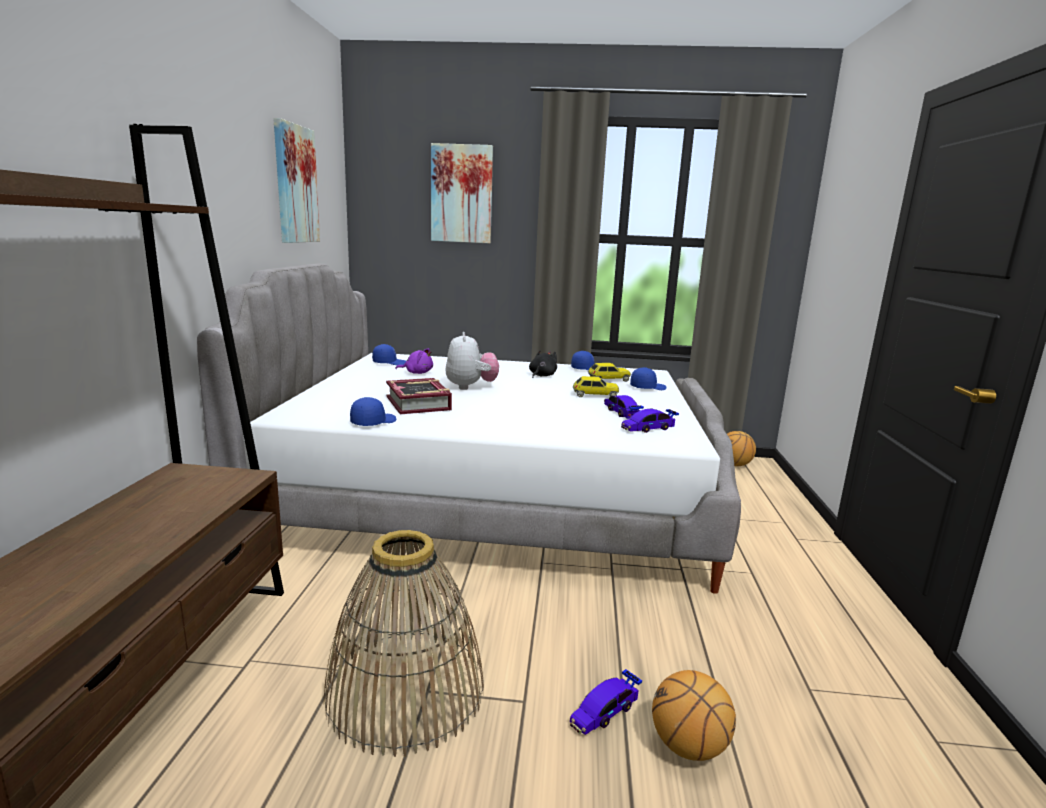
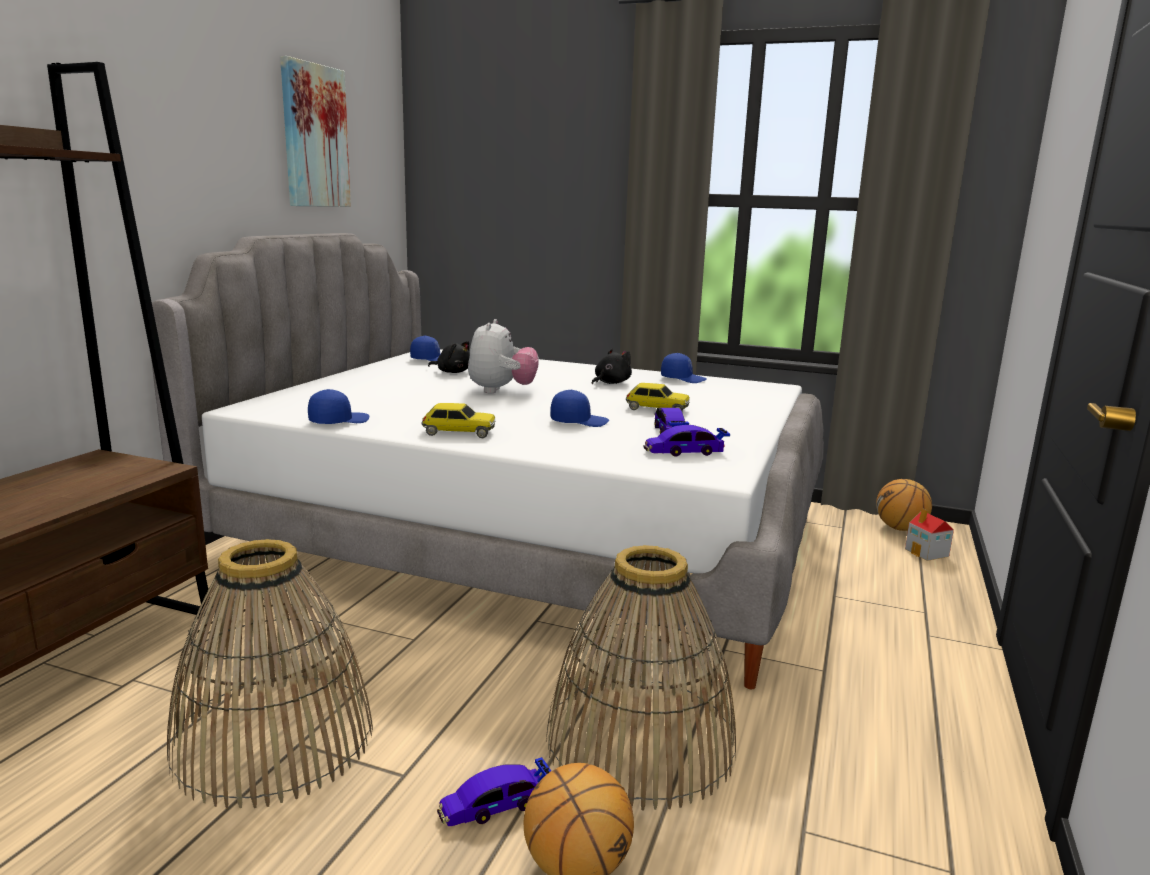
camera: 15 degrees right, 0 degrees up
(417, 373) = (452, 372): purple plush toy -> black plush toy
(419, 403) = (416, 405): book -> none
(461, 194) = (537, 145): picture -> none
(608, 379) = (698, 392): toy car -> toy car (459, 432)
(647, 387) = (744, 404): blue cap -> blue cap (579, 422)
(671, 644) = (640, 742): none -> basket
(761, 480) = (927, 553): none -> toy house

